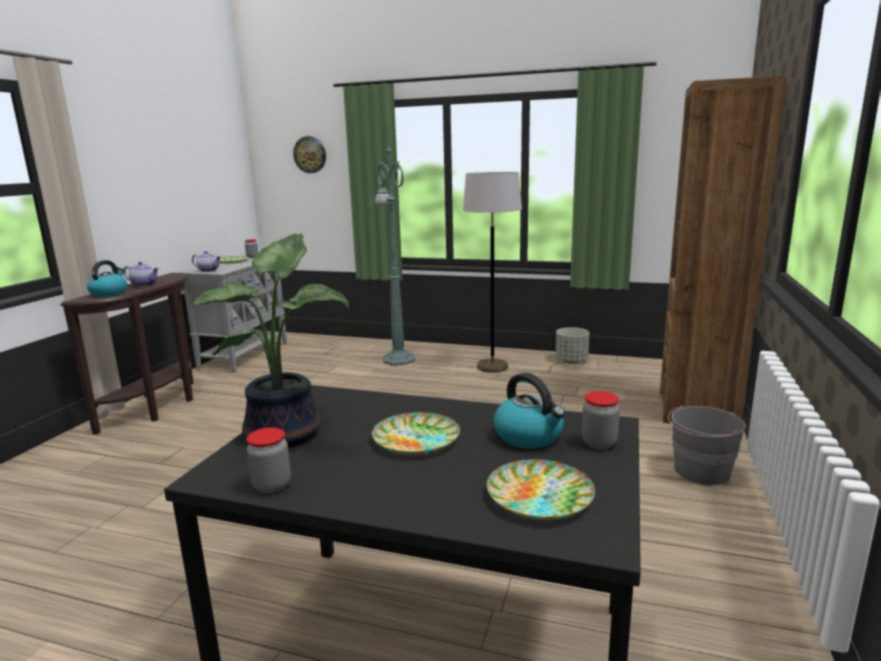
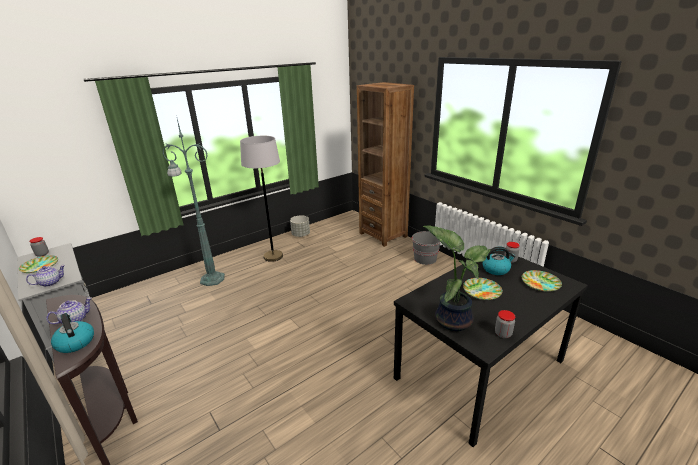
camera: 55 degrees left, 10 degrees up
(310, 154) = (60, 144): wall clock -> none

